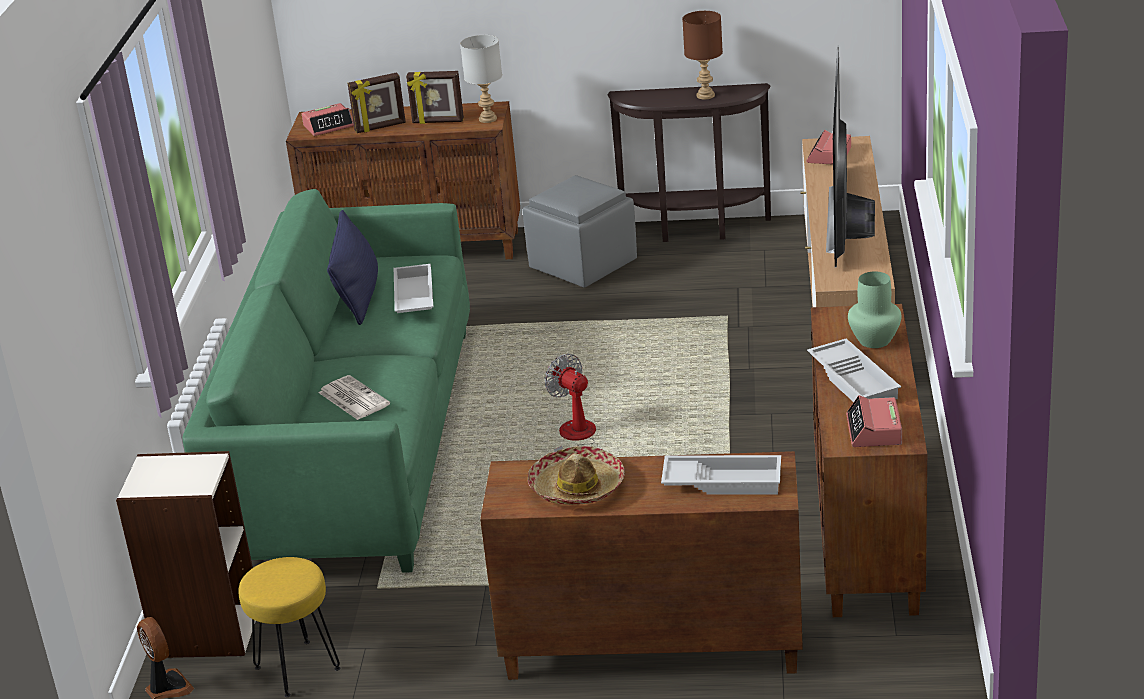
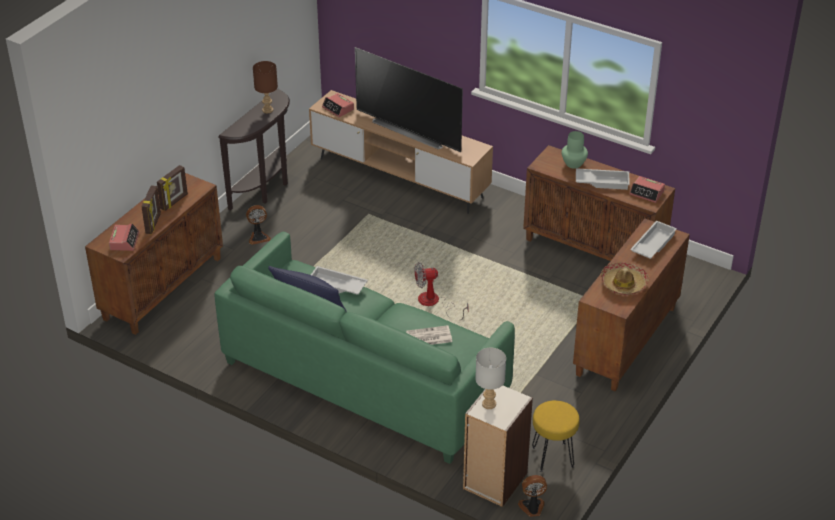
camera: 65 degrees left, 10 degrees up
(487, 119) = (194, 184): grey table lamp -> grey table lamp (488, 404)
(584, 265) = (258, 237): grey ottoman -> fan

